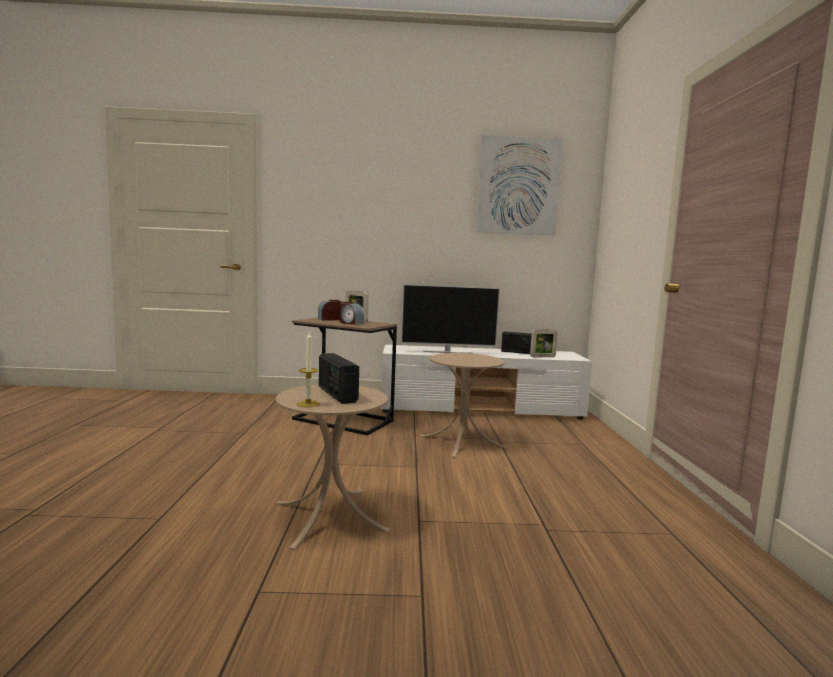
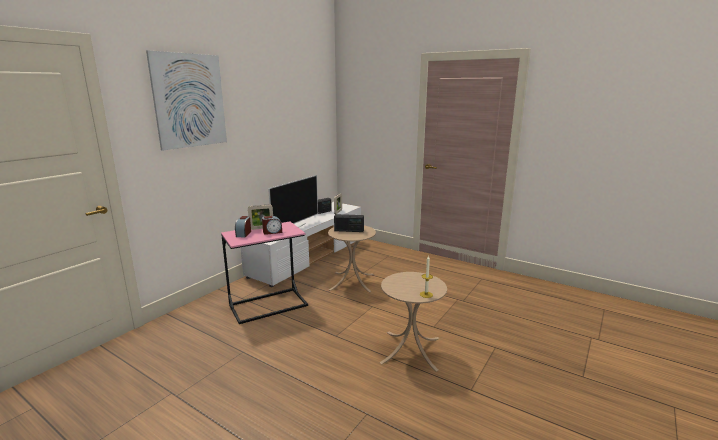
camera: 55 degrees left, 10 degrees up
(337, 394) = (411, 283): radio -> radio (349, 230)
(343, 420) = (268, 305): brown side table -> pink side table
(518, 186) = (300, 97): picture -> picture (189, 101)

